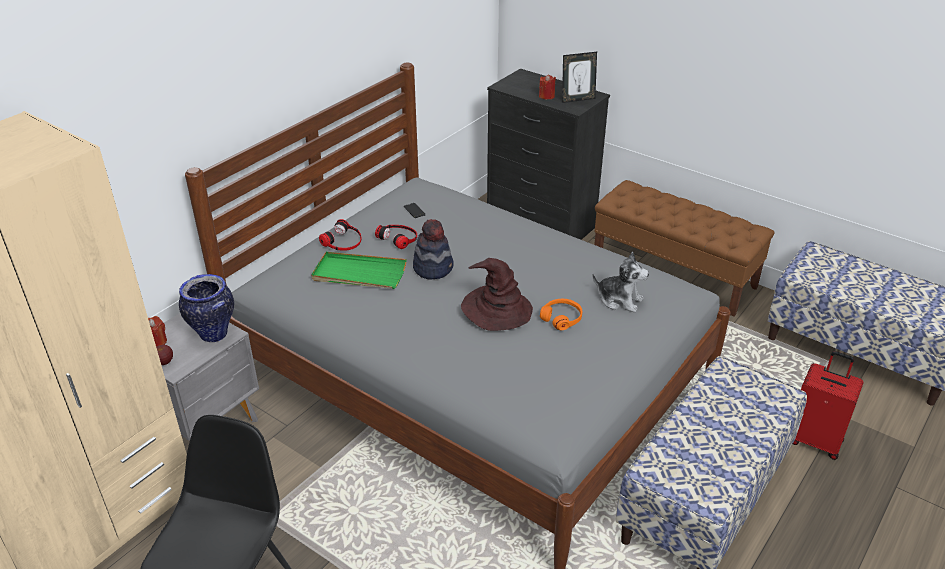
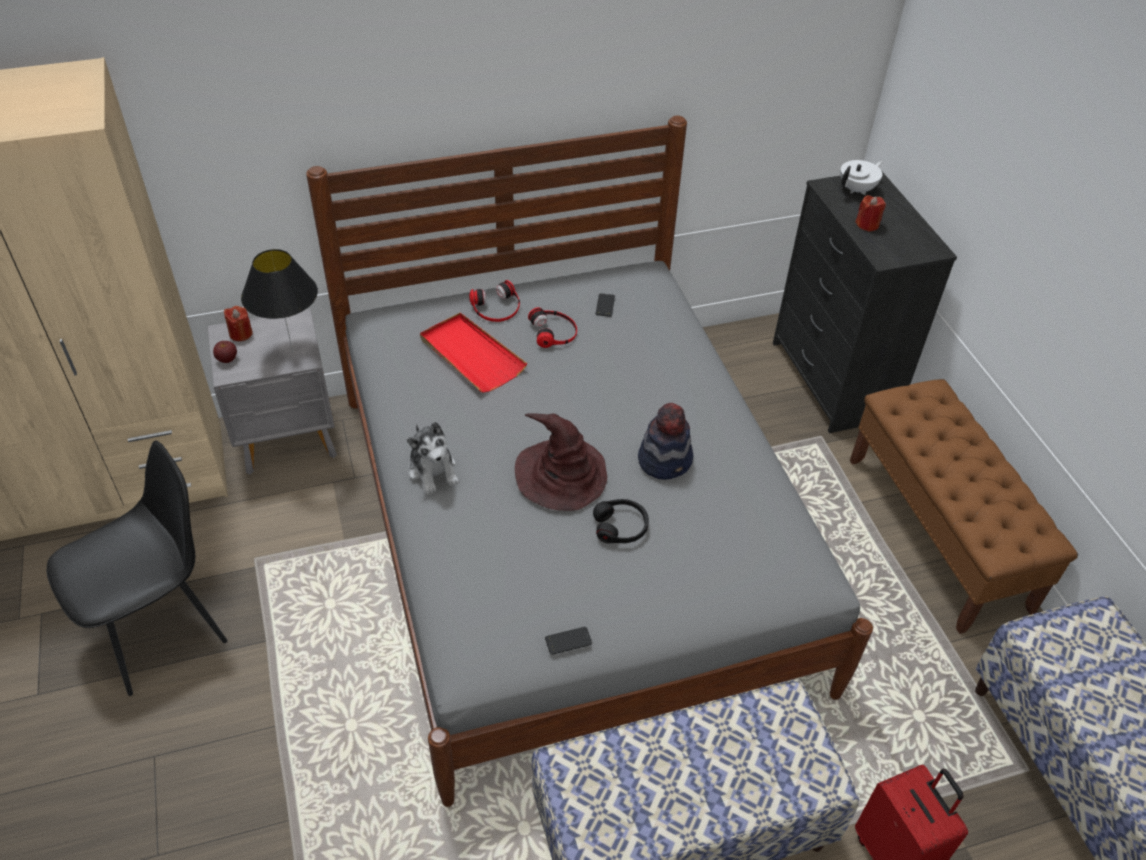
camera: 35 degrees right, 10 degrees up
(213, 334) = (292, 351): vase -> black table lamp
(359, 274) = (471, 355): green tray -> red tray
(433, 267) = (551, 387): hat -> hat (665, 459)
(520, 82) = (857, 189): none -> white teapot
(561, 318) = (620, 527): orange headphones -> black headphones
(577, 99) = (903, 246): picture frame -> none
(600, 391) = (568, 641): none -> phone
(619, 300) = (713, 541): plush toy -> plush toy (433, 471)

